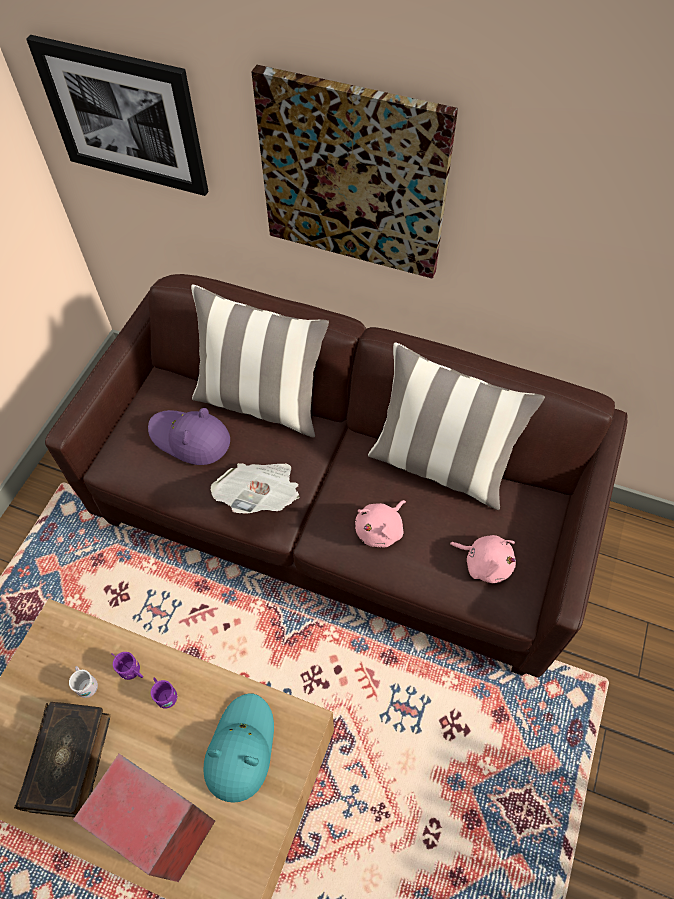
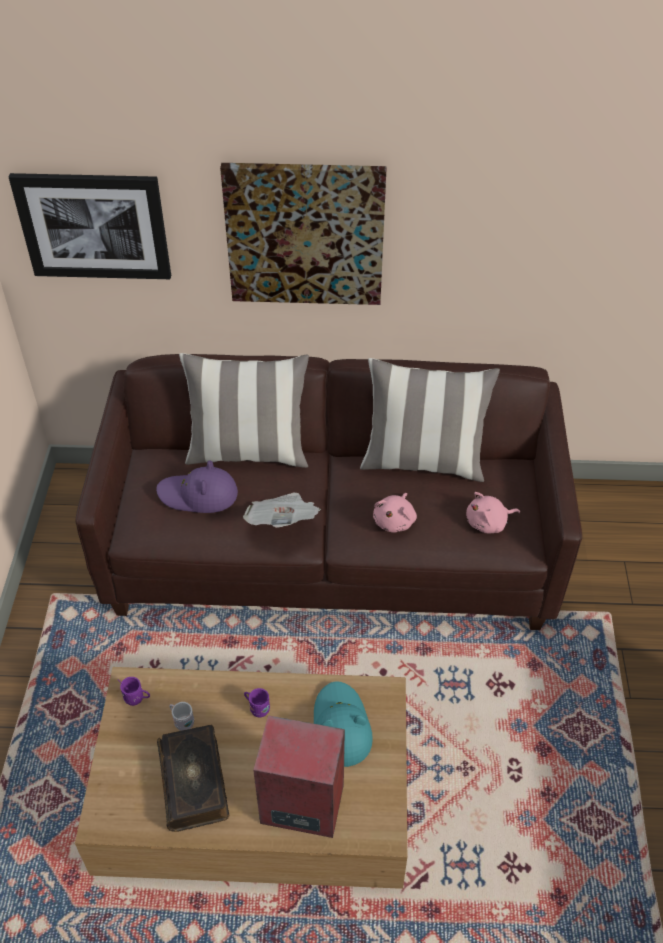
camera: 20 degrees left, 10 degrees down
(133, 672) = (219, 699): purple mug -> purple mug (137, 699)
(485, 563) = (488, 523): pink plush toy -> pink plush toy turned 150 degrees clockwise

